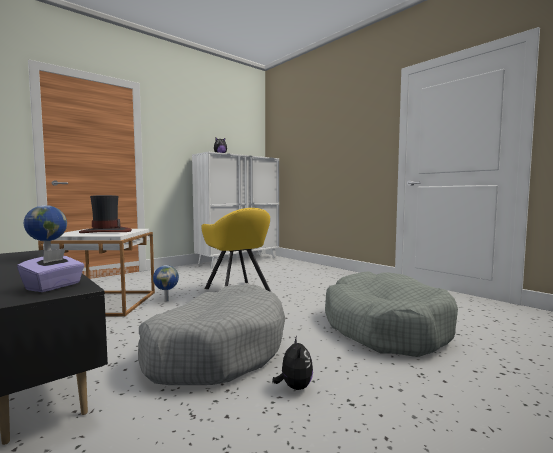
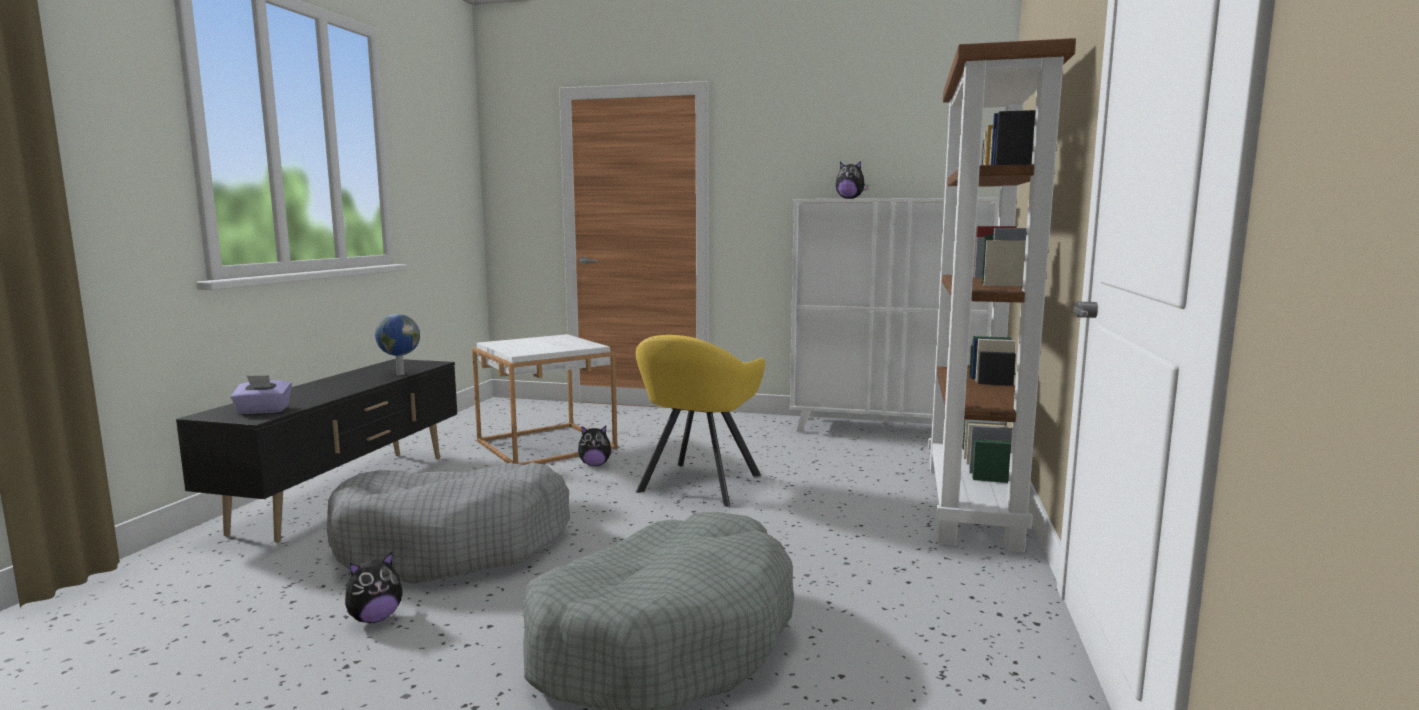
camera: 55 degrees right, 5 degrees up
(105, 231) = (544, 345): hat -> none
(166, 300) = (595, 465): globe -> plush toy
(326, 270) = (972, 505): none -> brown bookcase

